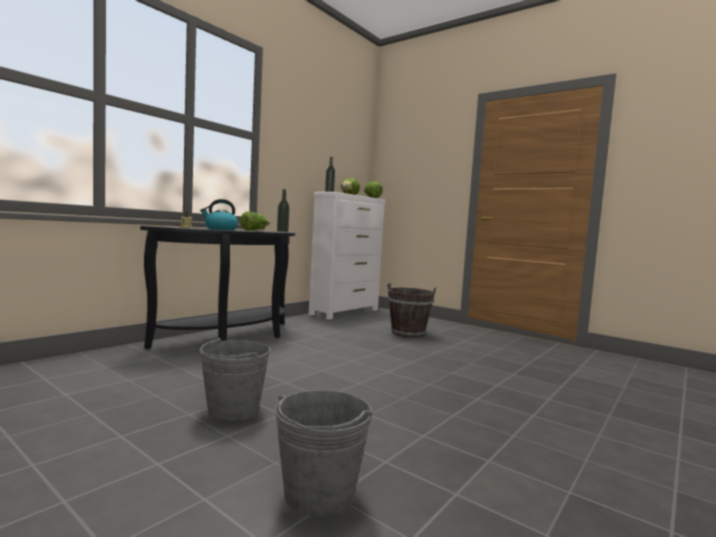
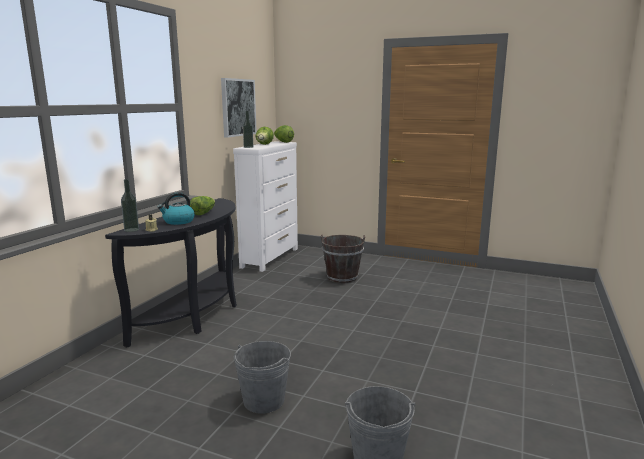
camera: 15 degrees left, 10 degrees up
(282, 231) = (223, 205): bottle -> bottle (131, 230)
(326, 156) = (238, 107): none -> picture

